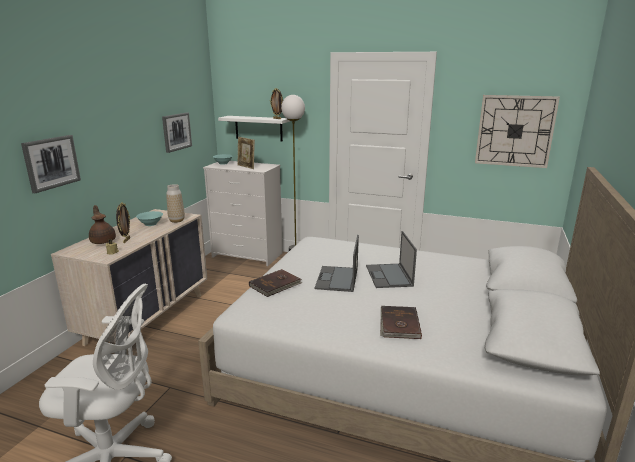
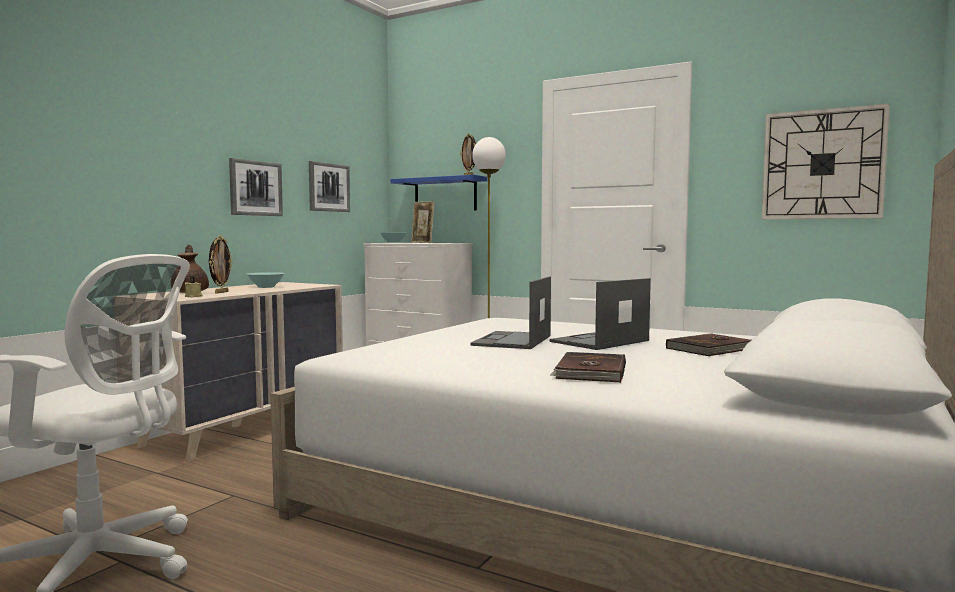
camera: 10 degrees right, 15 degrees down
(51, 162) = (137, 174): picture -> picture (255, 188)
(177, 220) = (303, 286): vase -> none
(258, 128) = (445, 195): white shelf -> blue shelf
(276, 285) = (413, 341): brown book -> brown book (711, 349)
(389, 276) = (599, 341): laptop -> laptop turned 45 degrees clockwise

